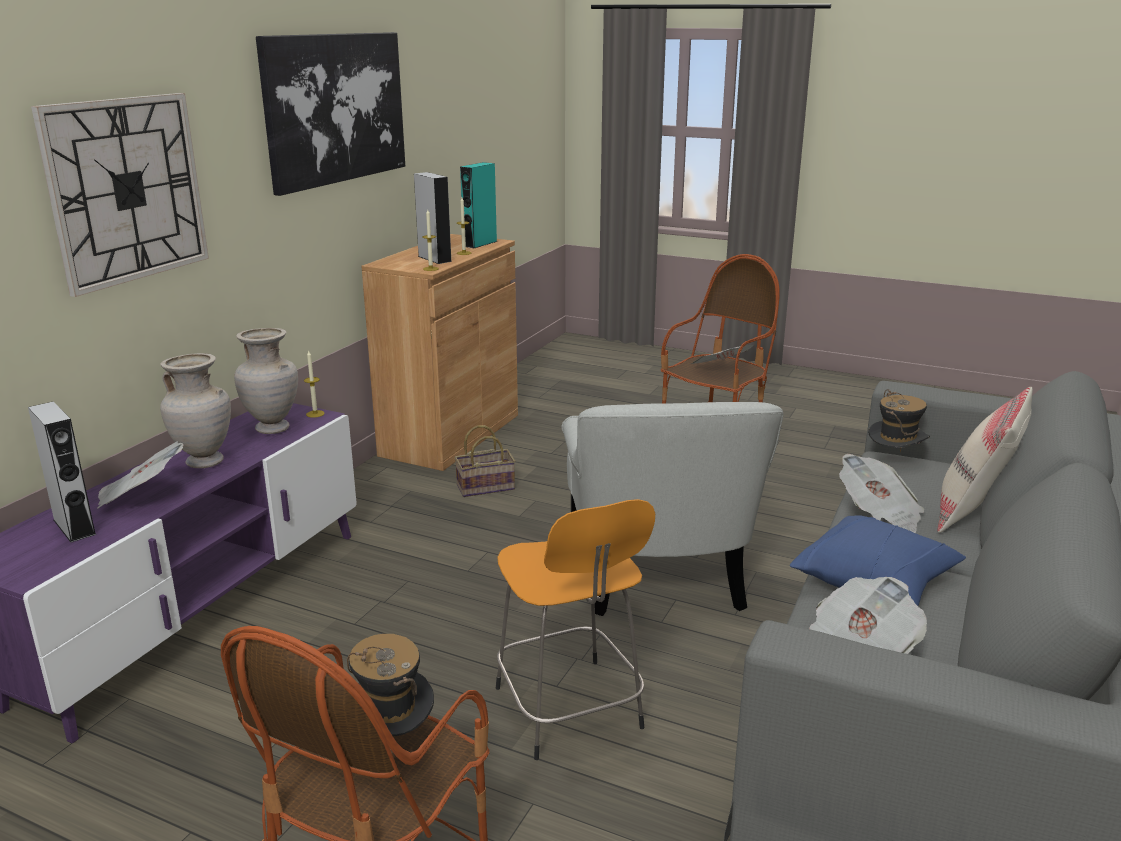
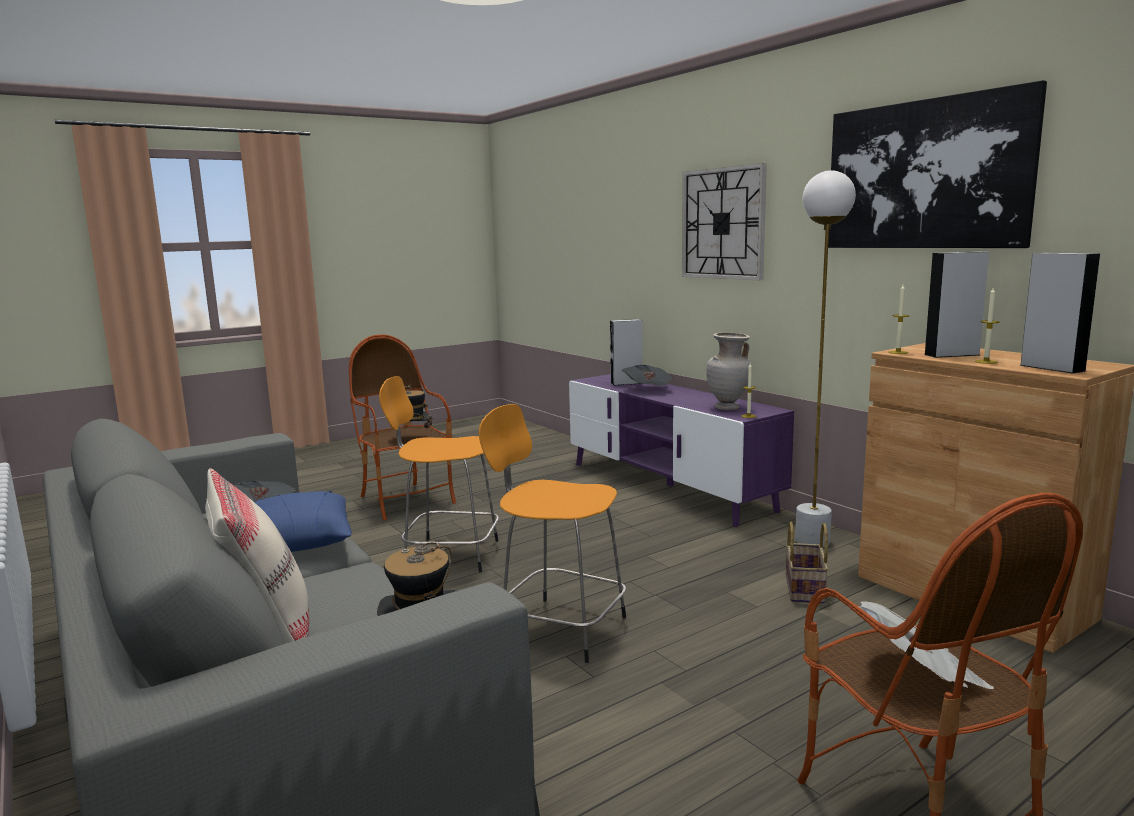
camera: 120 degrees right, 10 degrees down
(205, 462) = (684, 397): beige vase -> none
(371, 495) = (812, 541): none -> white floor lamp
(480, 244) = (1052, 368): turquoise speaker -> grey speaker
(659, 573) = (559, 628): white armchair -> orange stool
(879, 515) = (350, 579): newspaper -> none

